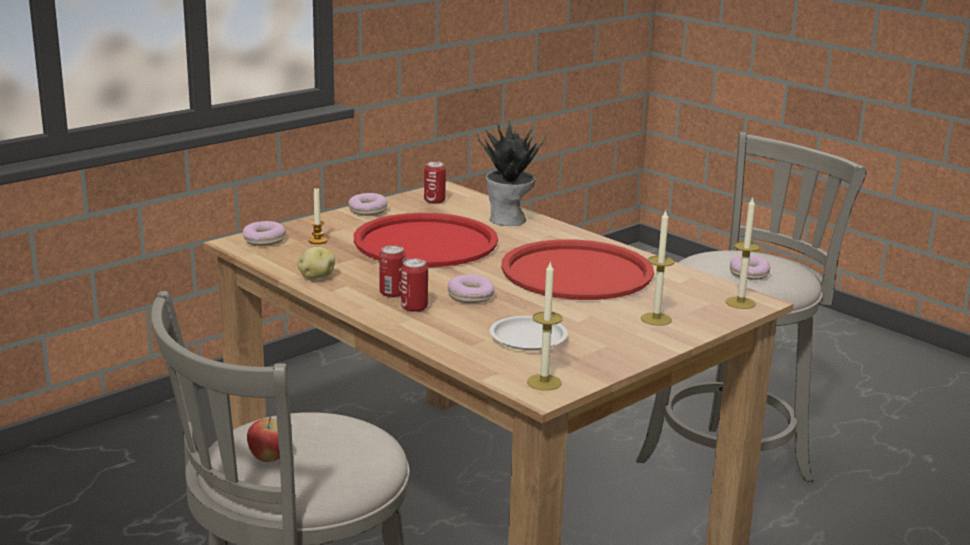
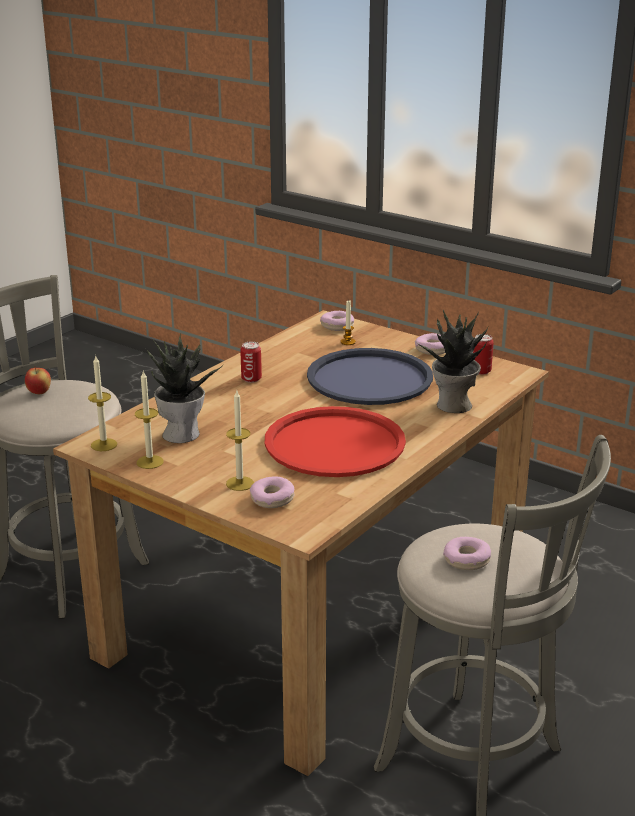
camera: 80 degrees right, 5 degrees up
(316, 277) = (271, 351): potato -> none
(414, 308) = (226, 389): can -> none
(425, 243) = (369, 378): red tray -> blue tray
(470, 297) = (257, 406): donut -> donut (272, 499)
(528, 338) = (182, 433): white plate -> potted plant
(740, 303) = (296, 524): candle -> candle (150, 462)

